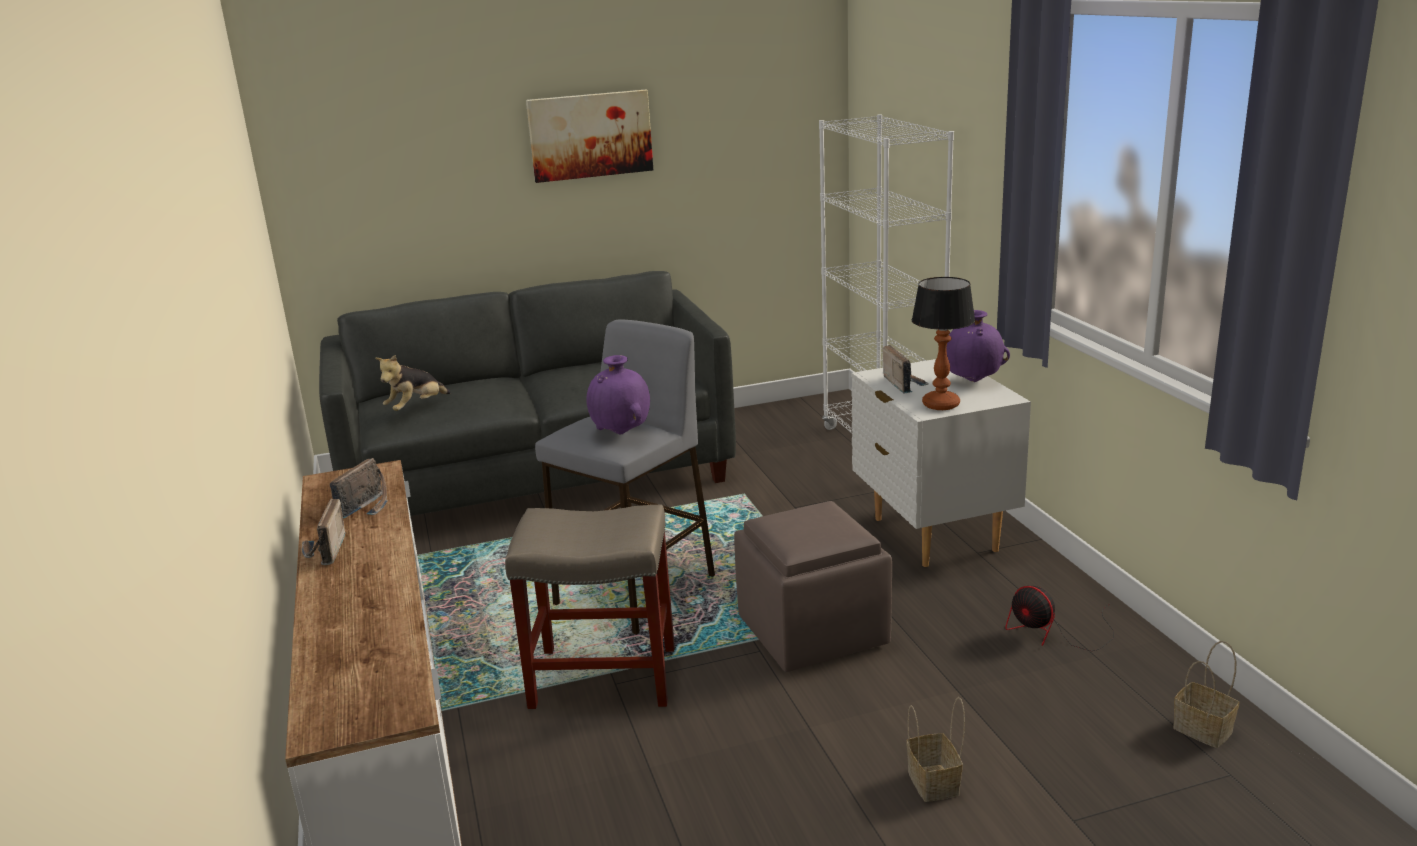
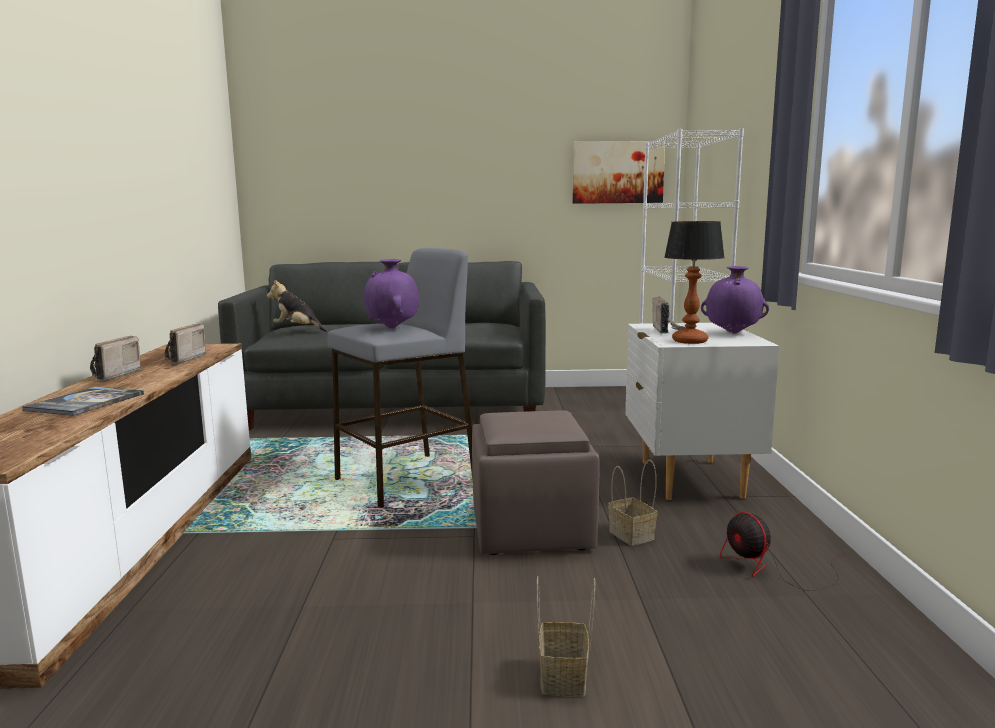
camera: 15 degrees right, 10 degrees down
(365, 606) = (85, 403): none -> book
(369, 506) = (181, 359): radio -> radio turned 150 degrees clockwise
(416, 407) = (298, 329): plush toy -> plush toy turned 60 degrees clockwise
(590, 135) = (474, 156): picture -> picture (617, 172)
(601, 677) = (325, 532): beige stool -> none
(1204, 730) = (917, 691): basket -> basket (633, 535)

